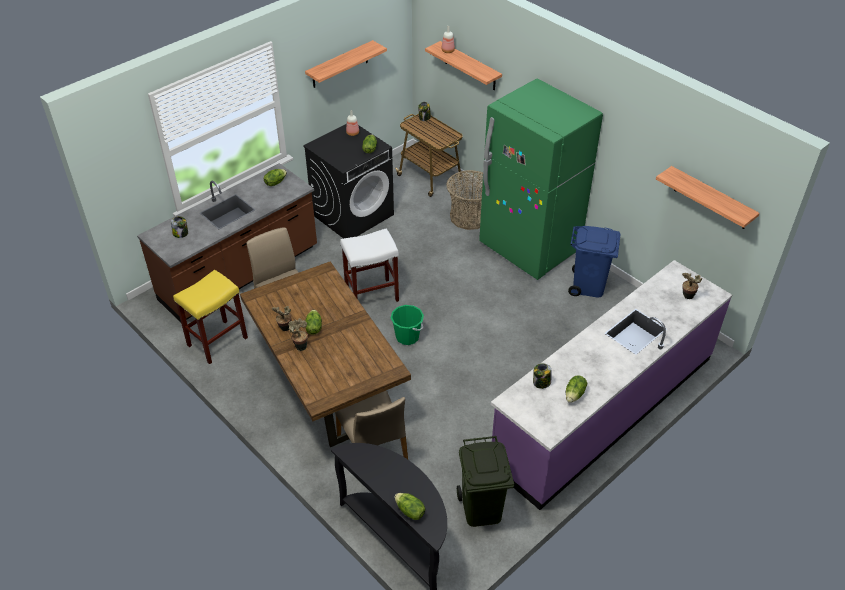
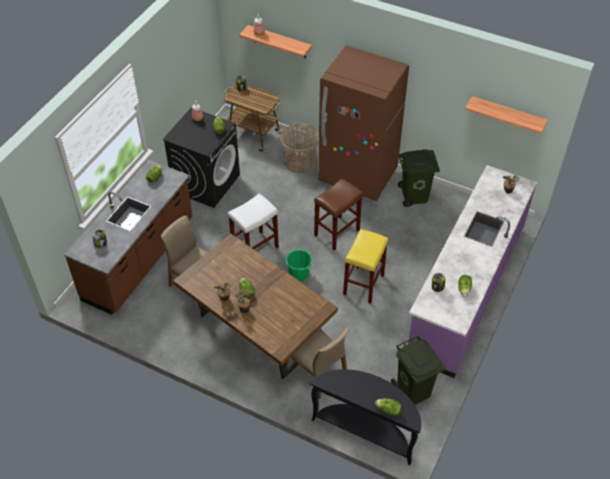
camera: 20 degrees left, 5 degrees up
(217, 342) = (150, 322): yellow stool -> yellow stool (363, 285)
(340, 65) = (175, 64): shelf -> none
(474, 303) = (336, 233): none -> brown stool
(529, 248) = (358, 176): green fridge -> brown fridge
(588, 286) = (414, 196): blue trash can -> green trash can

